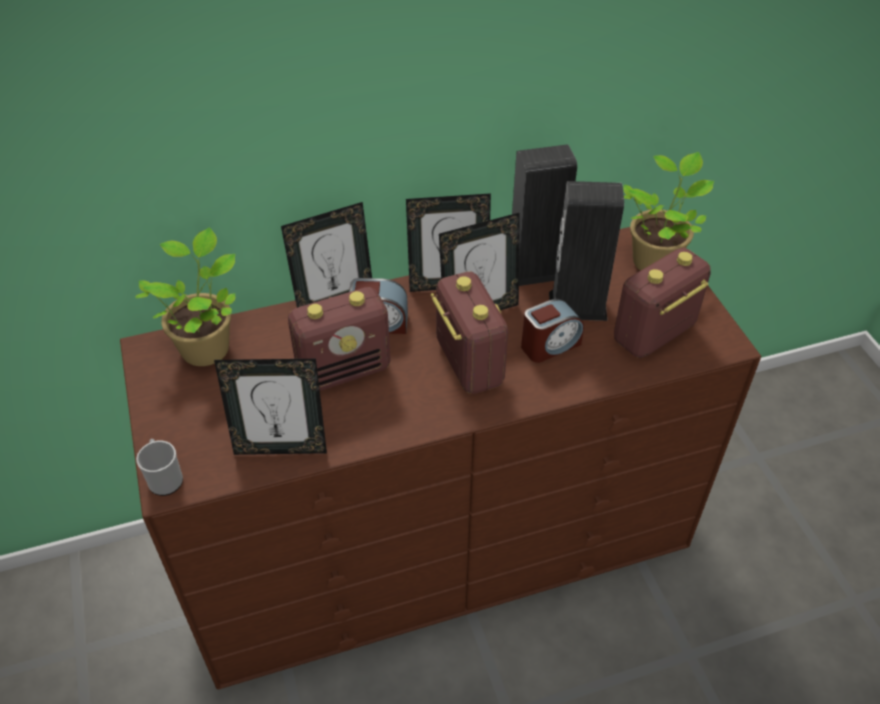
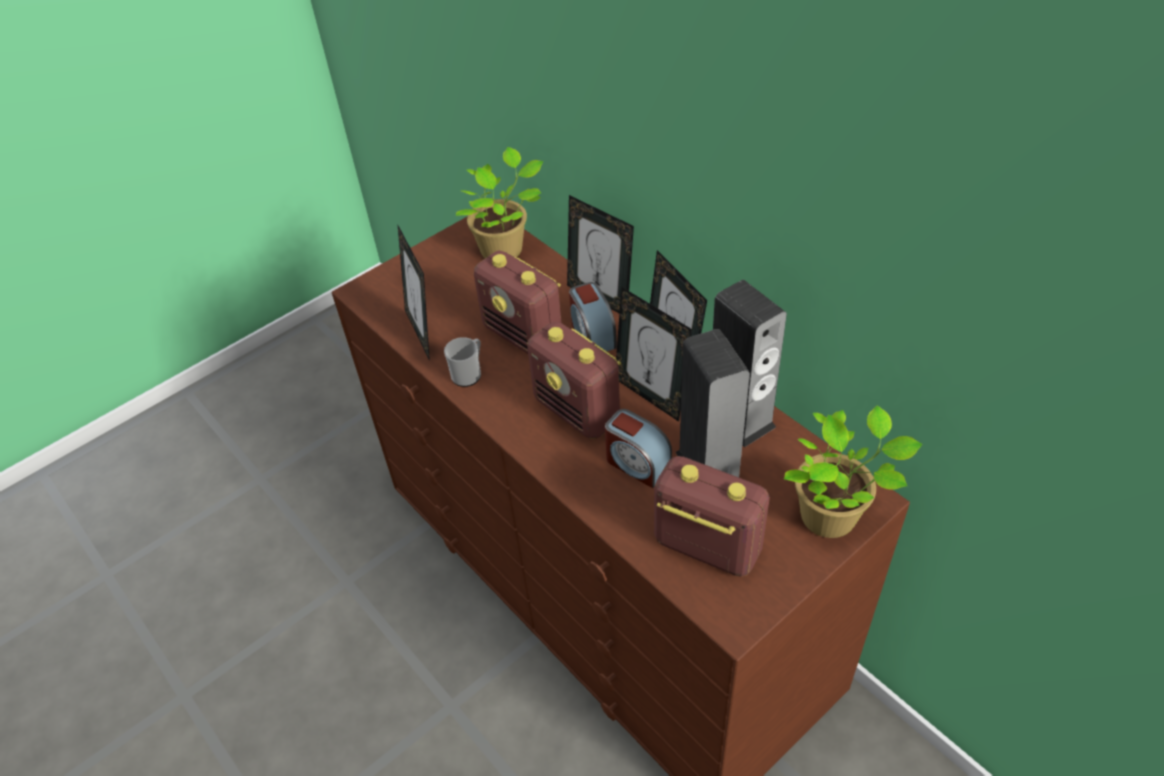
camera: 70 degrees right, 0 degrees up
(164, 478) = (367, 286): mug -> mug (469, 374)
(468, 362) = (578, 411): radio -> radio turned 90 degrees clockwise

